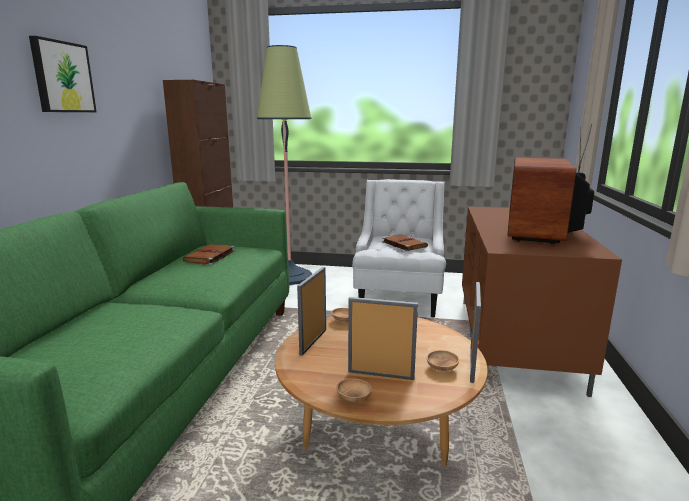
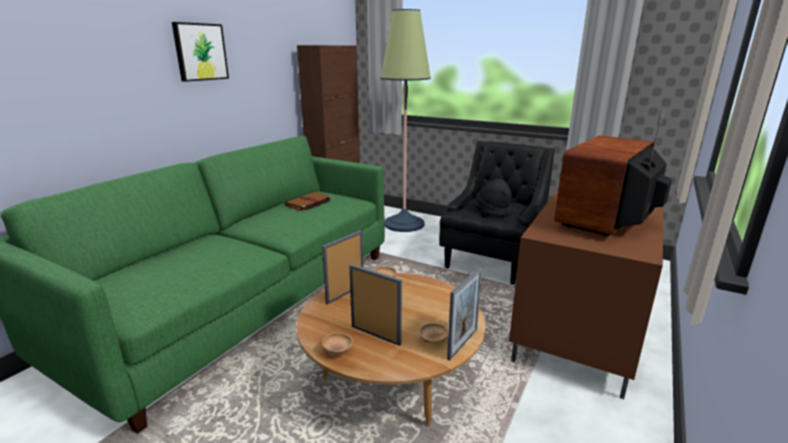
camera: 20 degrees right, 5 degrees up
(399, 298) = (491, 259): white armchair -> black armchair
(403, 244) = (494, 209): brown book -> black hat

